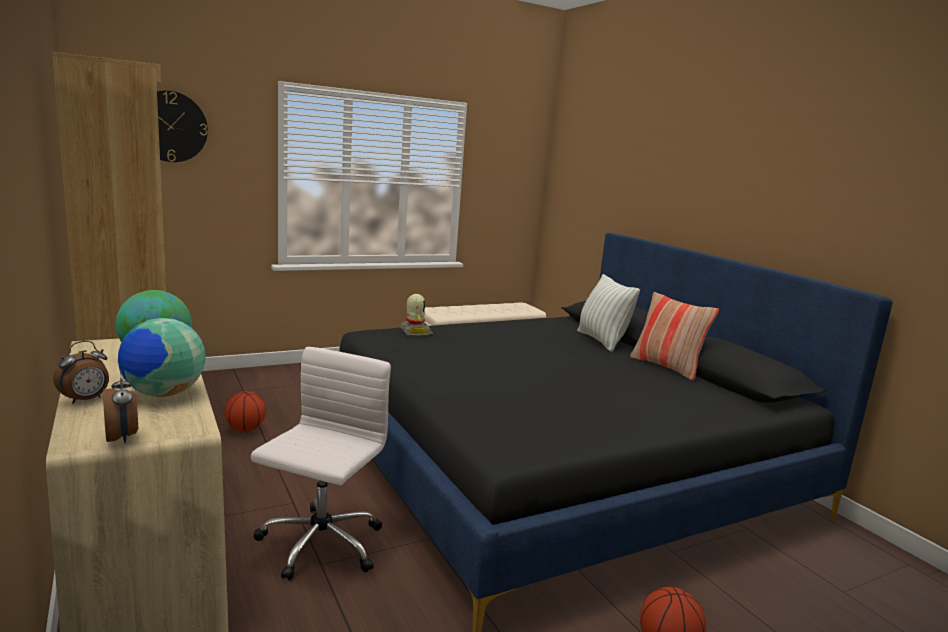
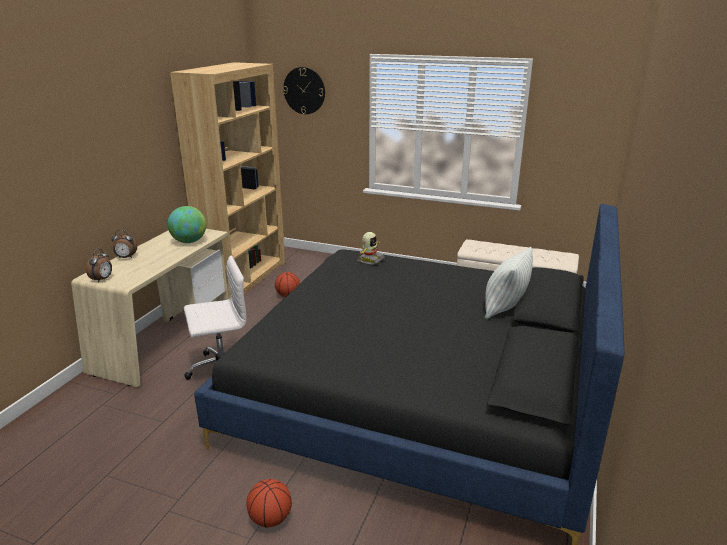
camera: 50 degrees right, 10 degrees up
(163, 394) = (152, 263): globe -> none
(666, 367) = (501, 347): pillow -> none

